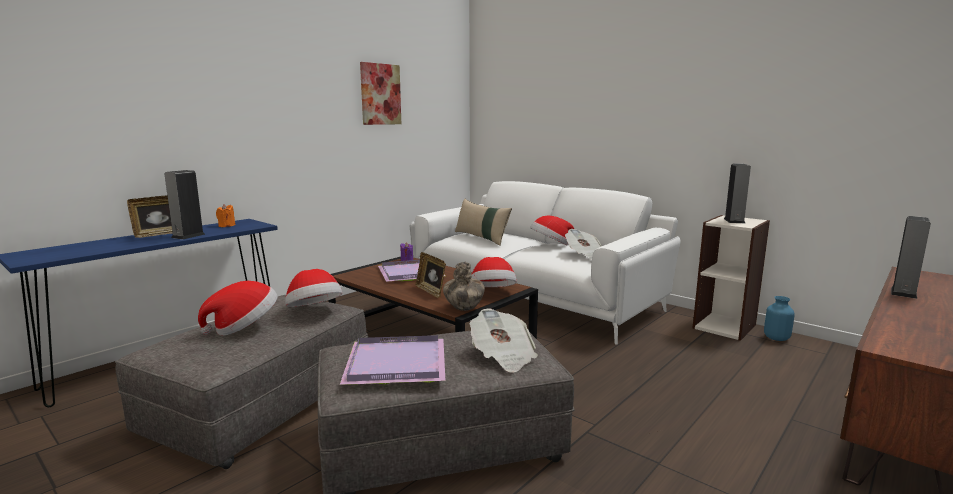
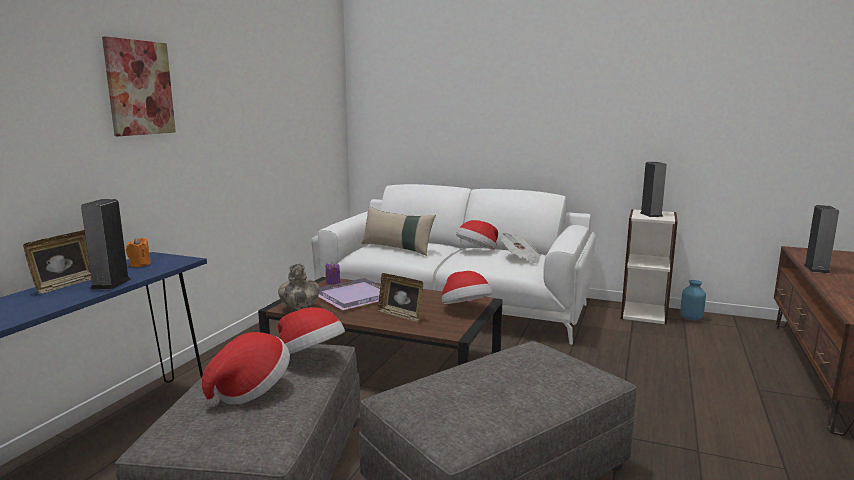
camera: 20 degrees left, 0 degrees up
(380, 94) = (271, 92): picture -> picture (139, 88)
(394, 363) = (470, 401): purple tray -> none
(464, 308) = (456, 330): vase -> vase (300, 309)
(503, 357) = (561, 376): newspaper -> none

